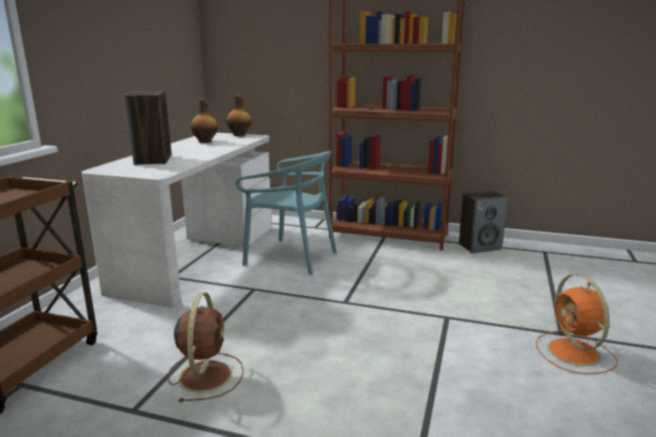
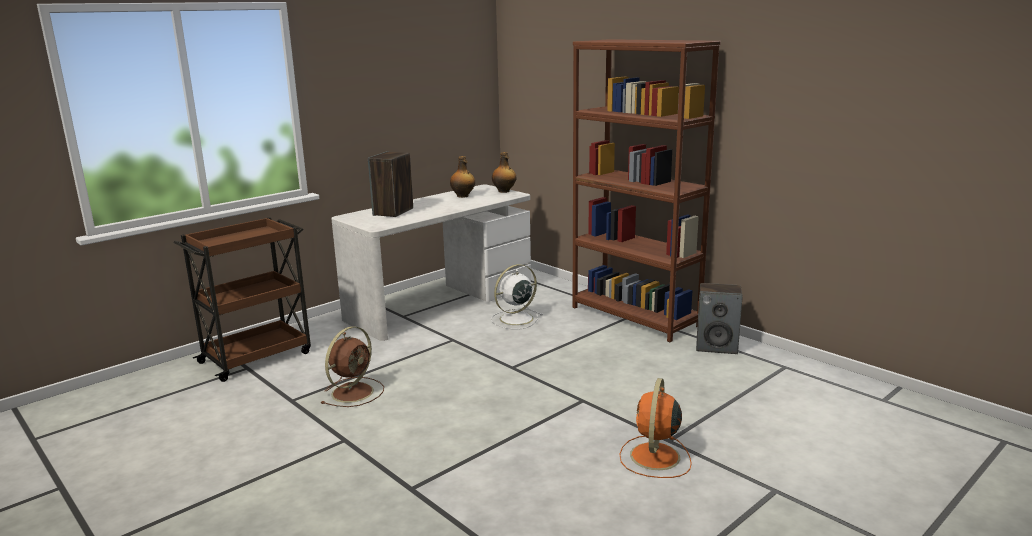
camera: 30 degrees right, 0 degrees up
(291, 257) = (515, 319): turquoise chair -> white fan

